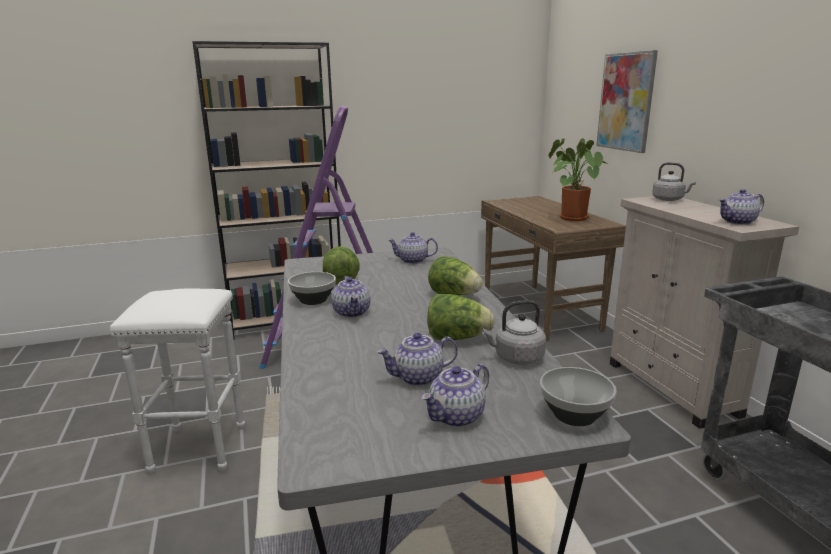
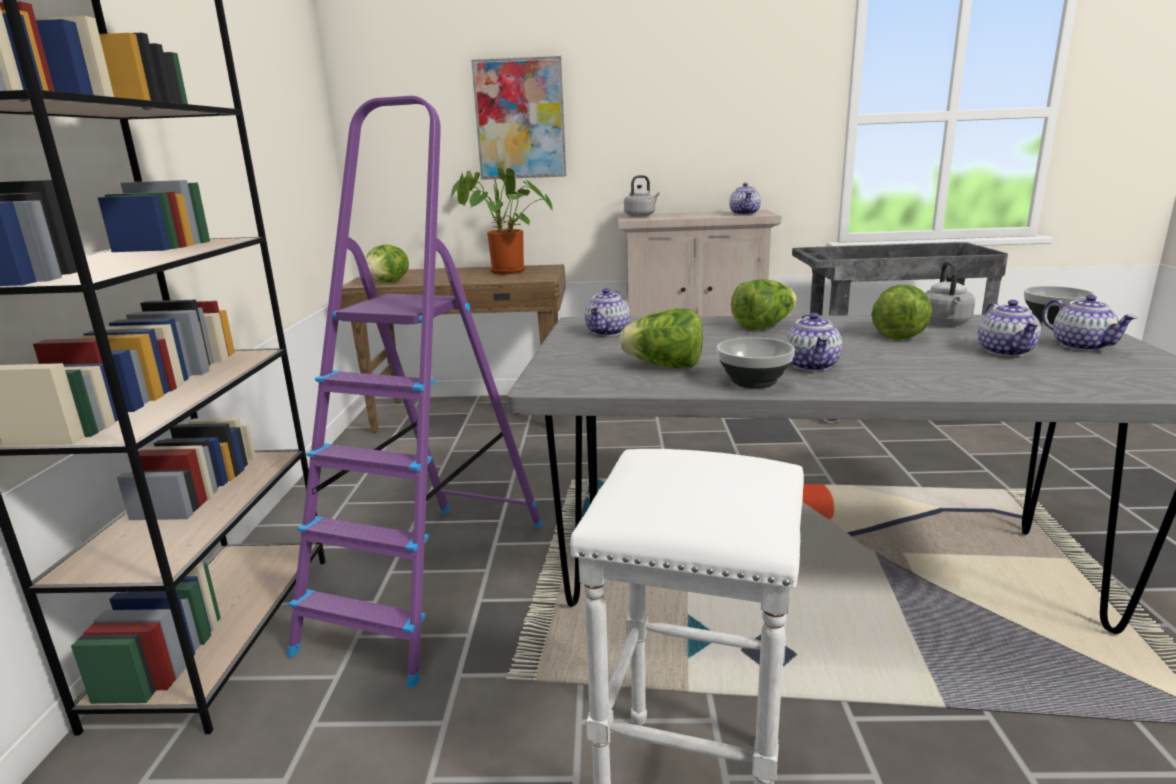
camera: 70 degrees left, 0 degrees up
(352, 312) = (812, 366): teapot -> teapot turned 90 degrees clockwise
(507, 204) = (389, 282): none -> lettuce

